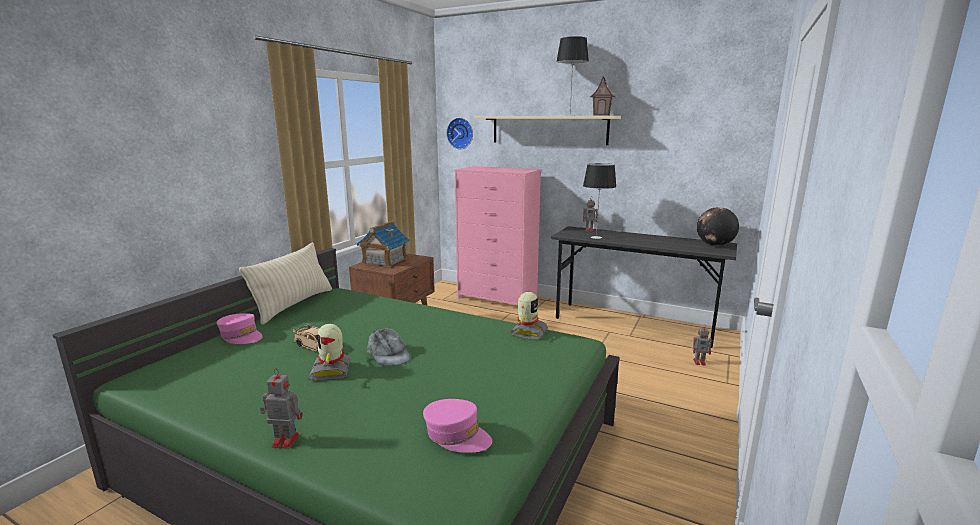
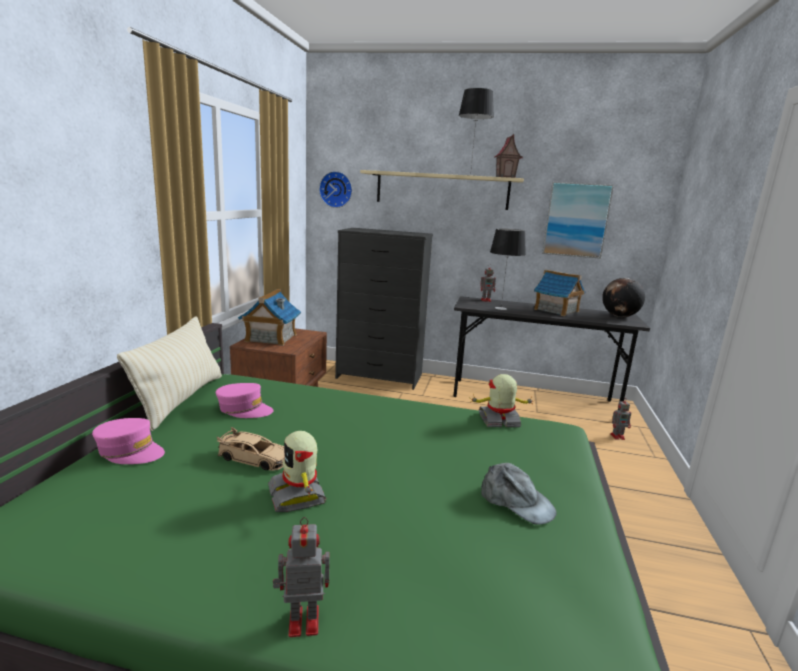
camera: 15 degrees left, 0 degrees up
(388, 354) = (357, 463): grey cap -> grey cap (516, 502)
(457, 435) = (534, 576): pink cap -> pink cap (244, 409)
(498, 298) = (380, 376): pink dresser -> black dresser
(528, 332) = (499, 420): toy robot -> toy robot turned 105 degrees counterclockwise
(652, 239) = (556, 310): none -> toy house
(673, 152) = (576, 220): none -> picture

